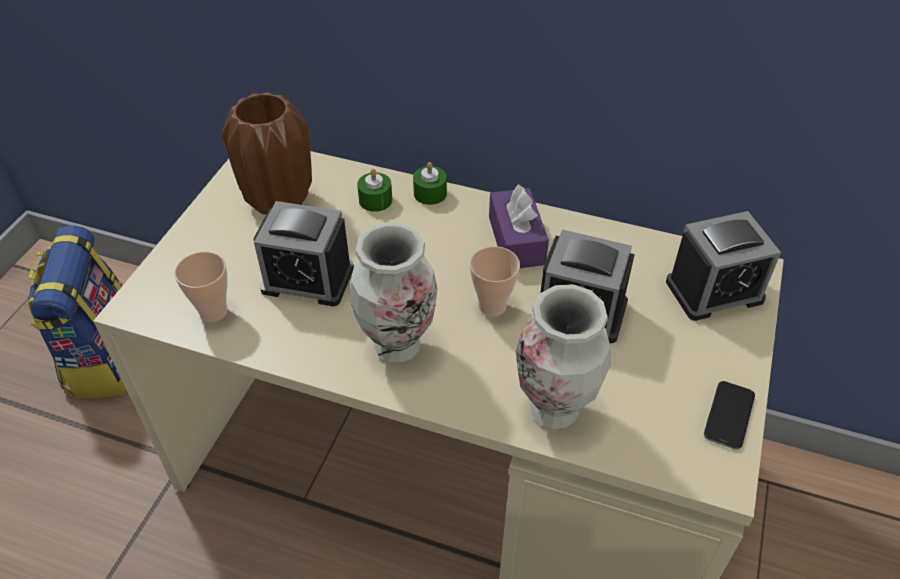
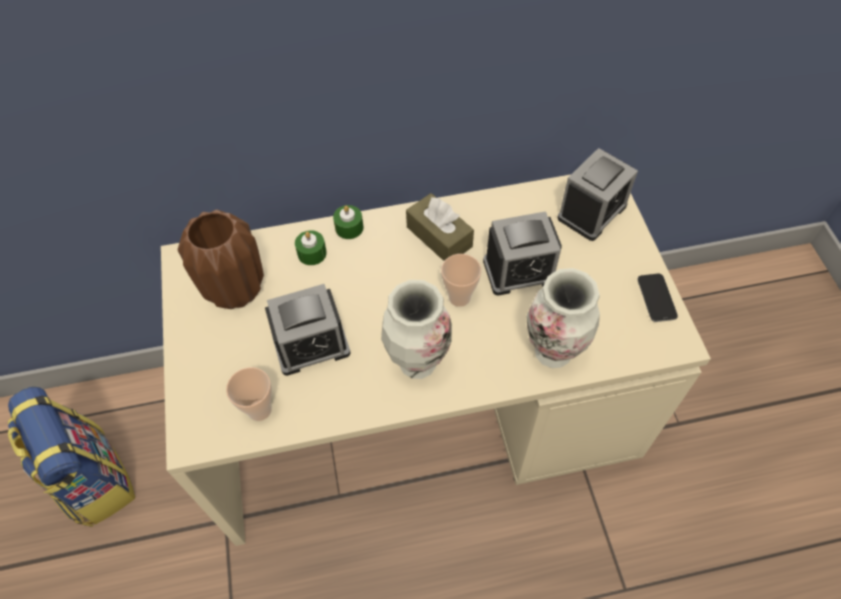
camera: 30 degrees left, 10 degrees up
(516, 240) = (439, 237): purple tissue box -> brown tissue box

